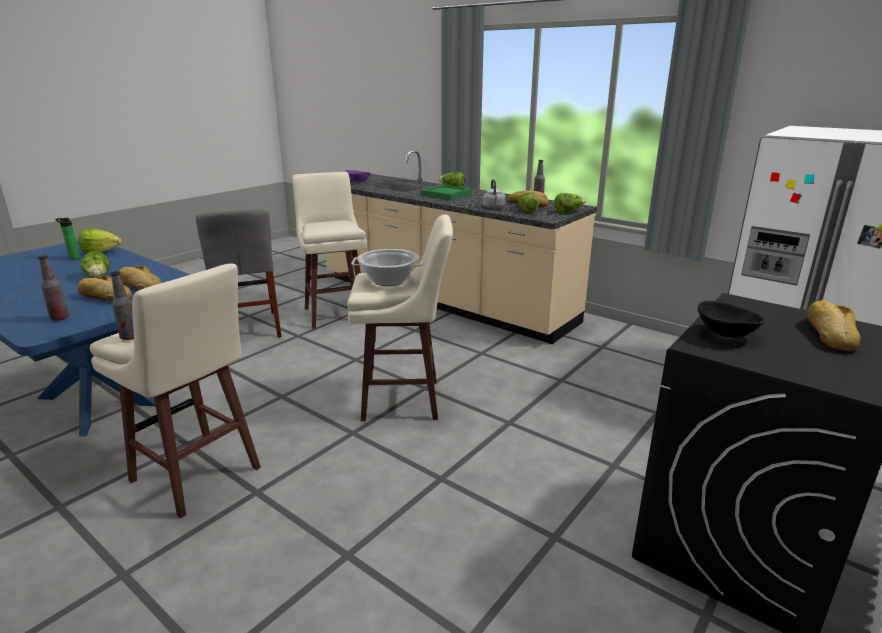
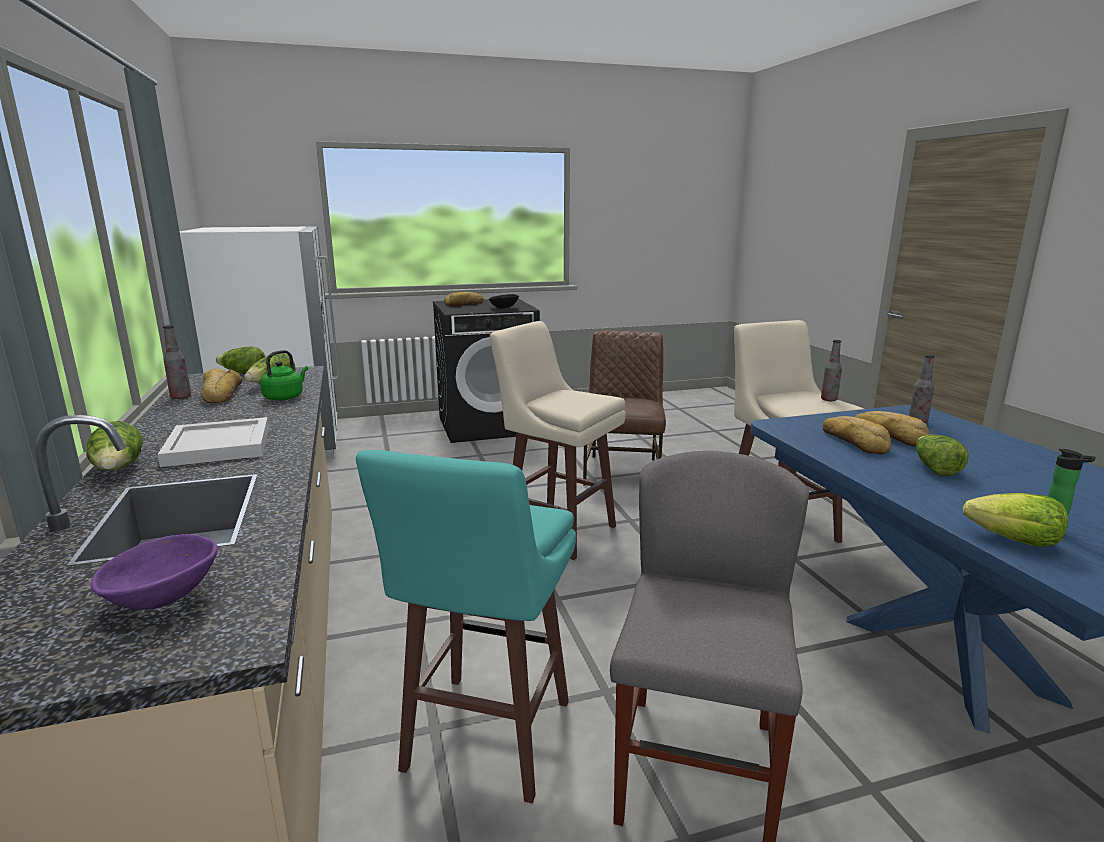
camera: 145 degrees left, 5 degrees down
(336, 313) = (485, 738): beige stool -> turquoise stool
(389, 280) = (566, 399): cooking pot -> none
(419, 510) = (622, 471): none -> brown chair
(445, 194) = (220, 446): green tray -> white tray
(493, 207) = (285, 397): grey kettle -> green kettle

